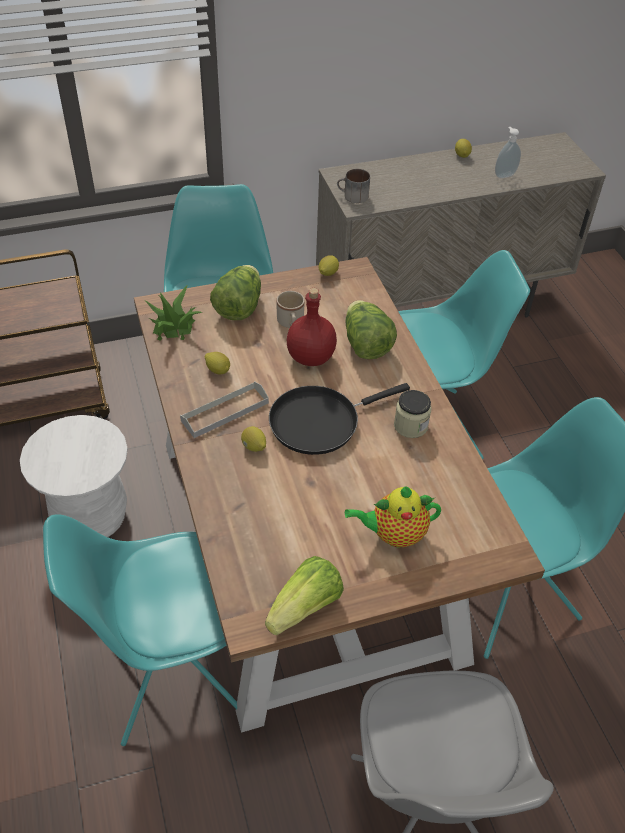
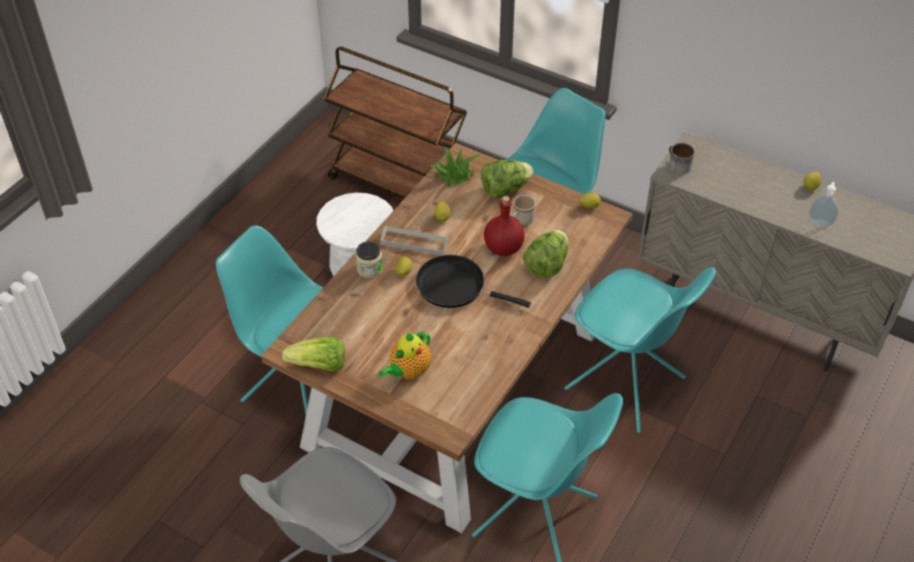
camera: 50 degrees right, 0 degrees up
(394, 534) = (408, 371): teapot -> teapot turned 90 degrees counterclockwise
(410, 426) = (502, 328): jar -> jar (369, 269)

